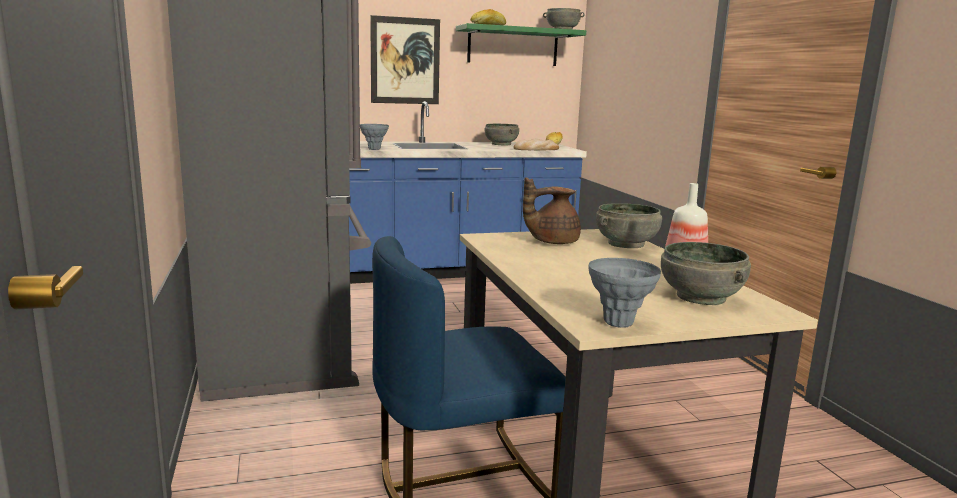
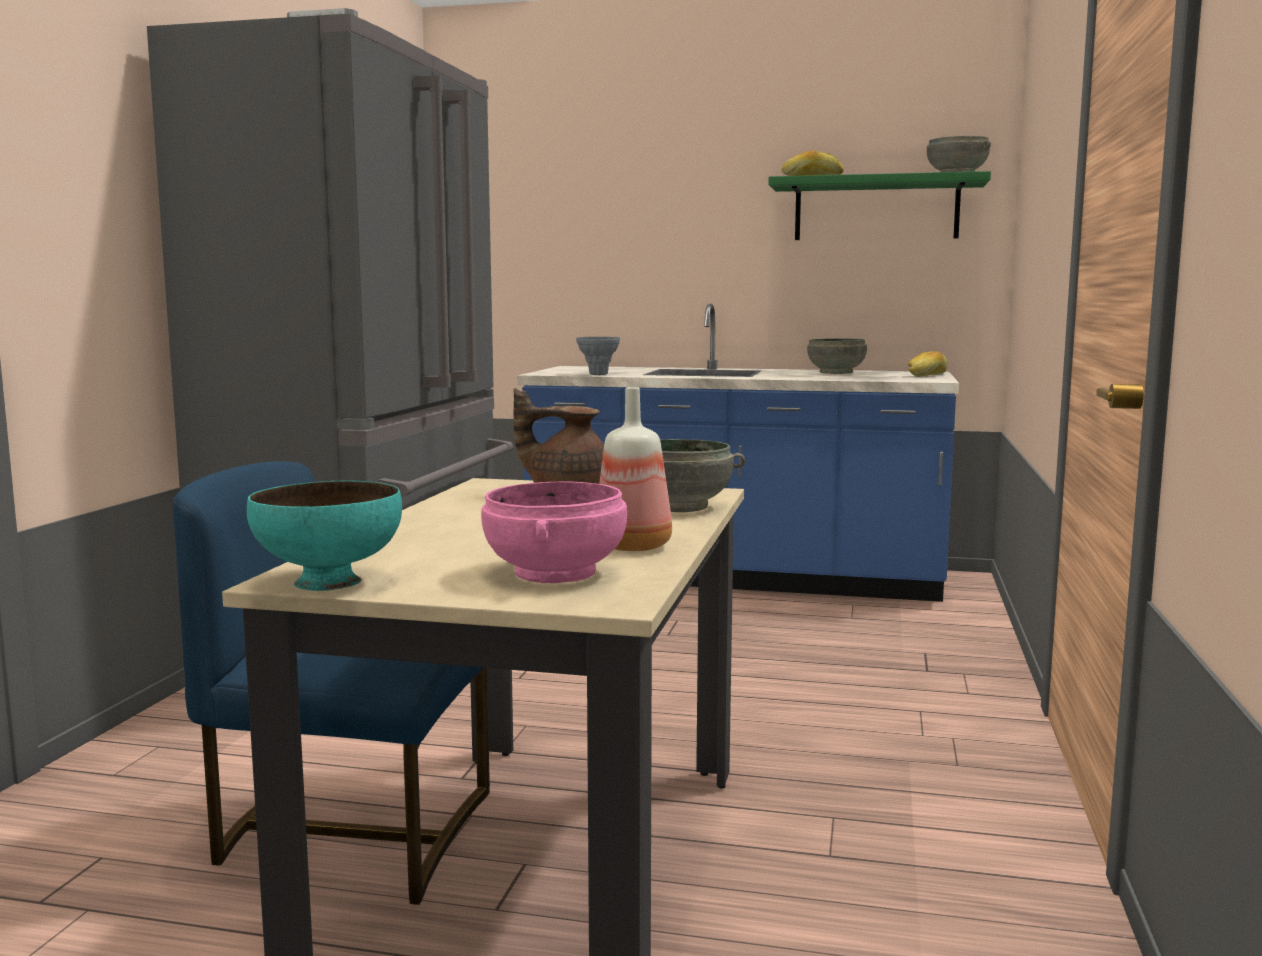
camera: 30 degrees right, 5 degrees down
(405, 61) = (694, 243): picture -> none
(536, 149) = (870, 379): bread -> none
(619, 323) = (330, 582): grey vase -> turquoise bowl
(701, 297) = (557, 573): grey bowl -> pink bowl

